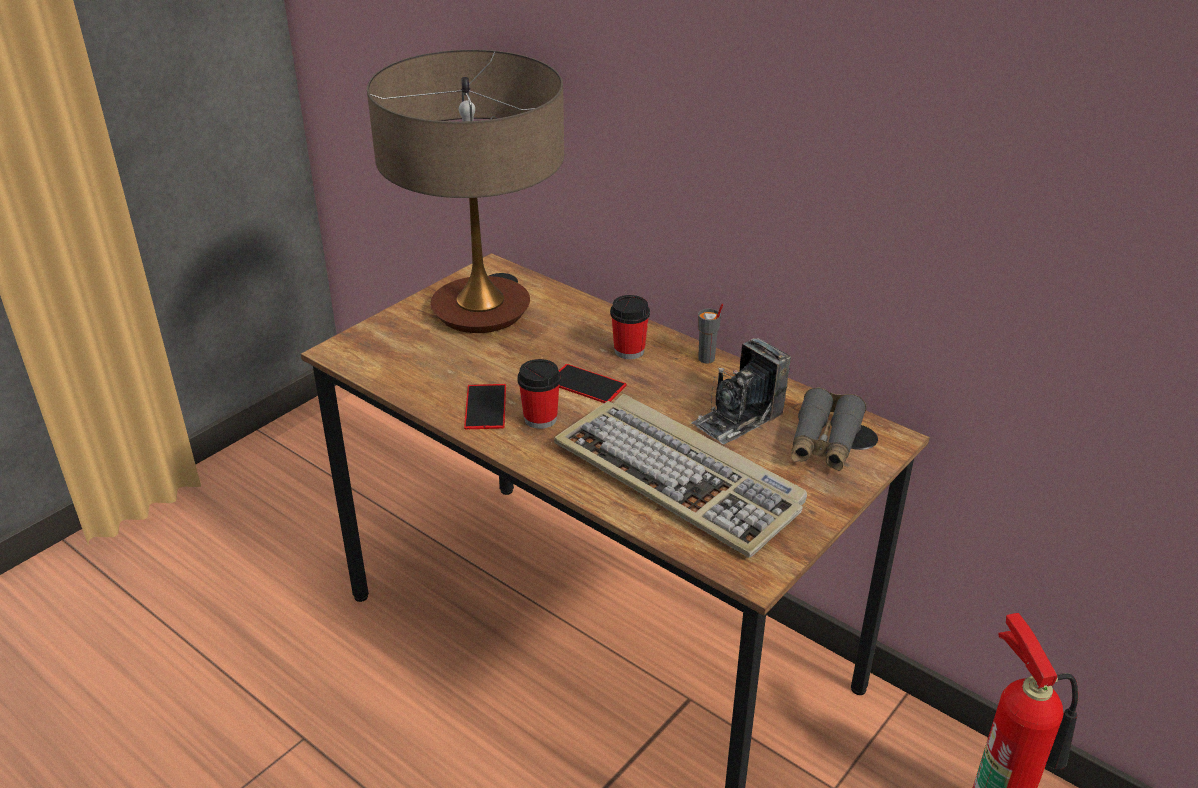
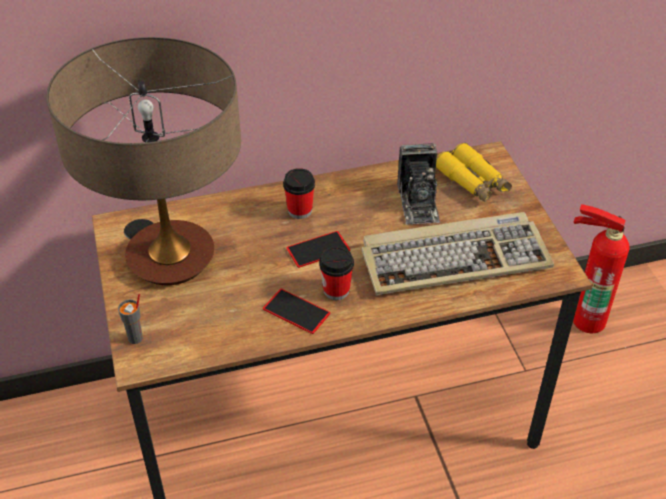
camera: 55 degrees left, 10 degrees up
(706, 359) = (344, 182): grey cup -> grey cup (136, 338)
(824, 442) = (473, 182): grey binoculars -> yellow binoculars

